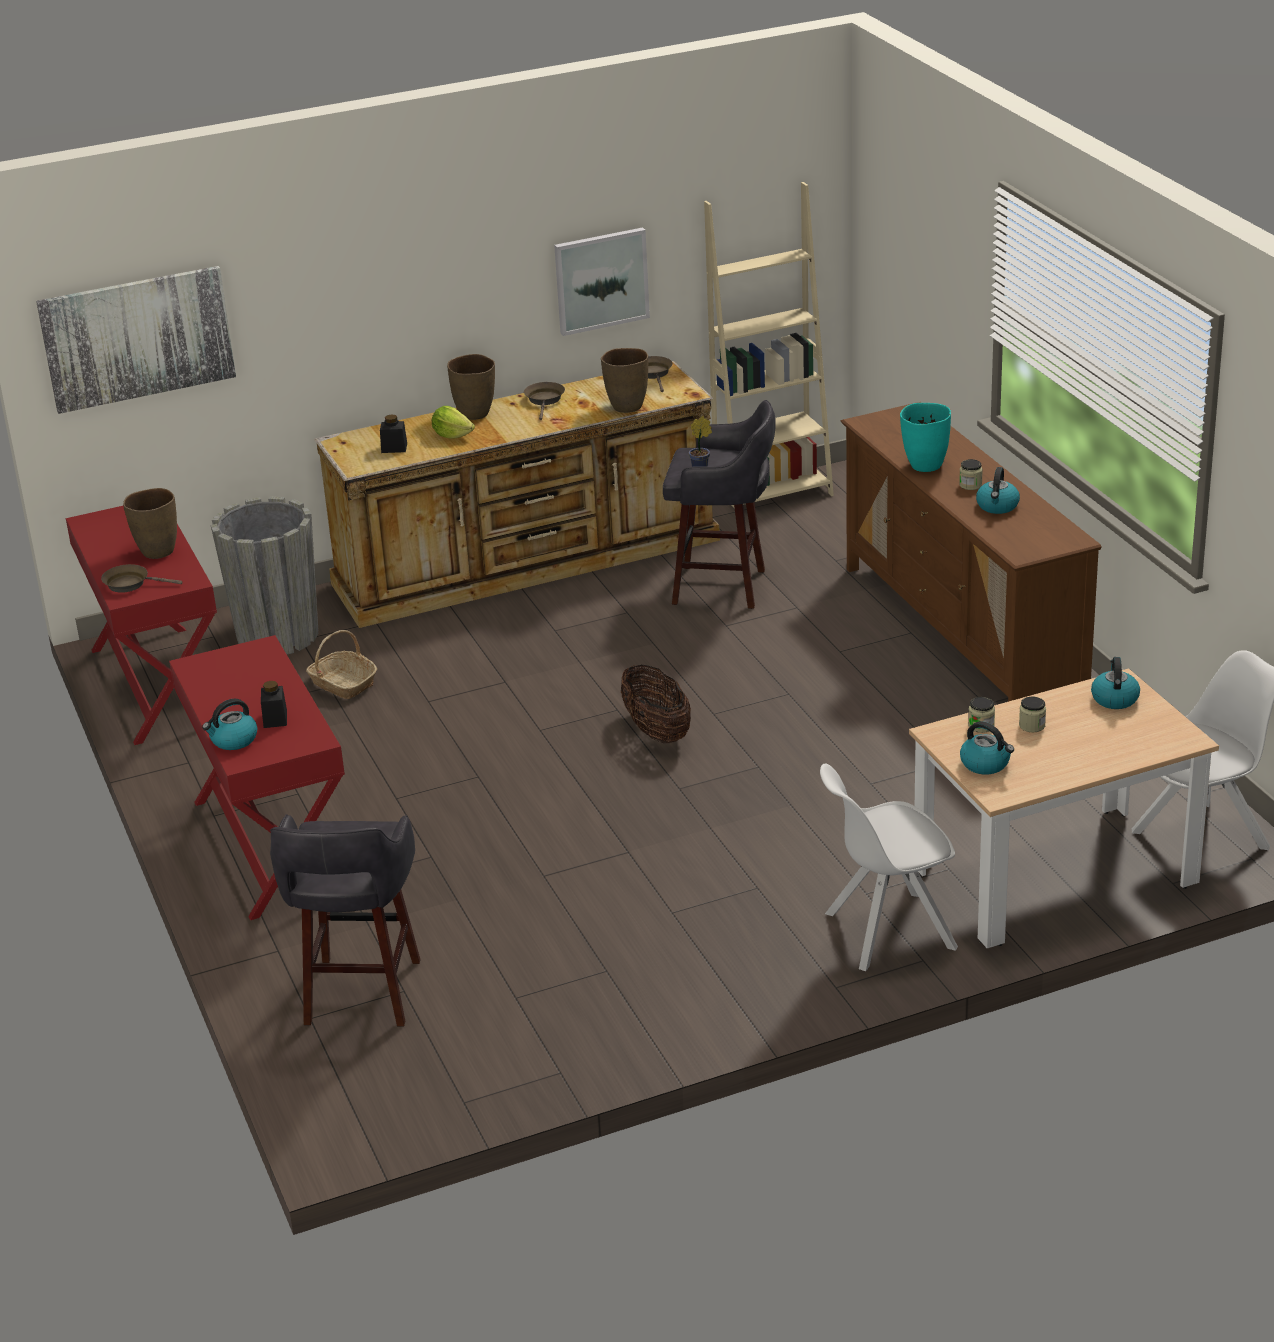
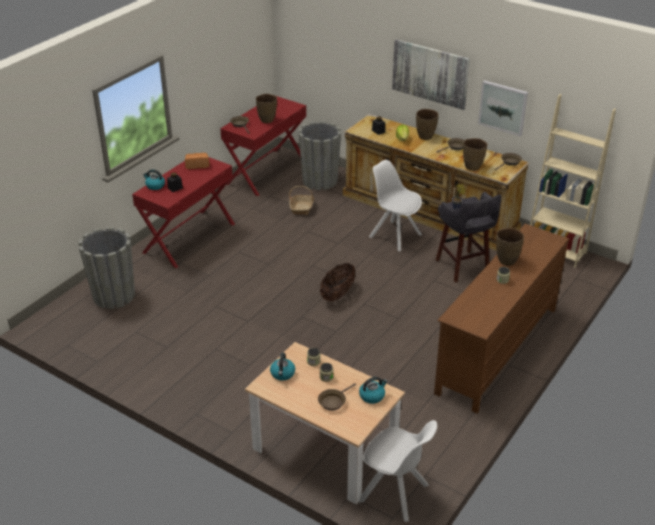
camera: 55 degrees right, 5 degrees up
(137, 338) = (312, 38): picture -> picture (430, 73)
(221, 672) = (197, 165): none -> bread
(361, 997) = (113, 296): grey stool -> grey planter
(887, 931) = (245, 414): white chair -> white chair (394, 235)
(924, 466) = (506, 261): turquoise vase -> brown vase
(997, 506) = (490, 295): kettle -> none
(1097, 736) = (333, 401): none -> brown frying pan

